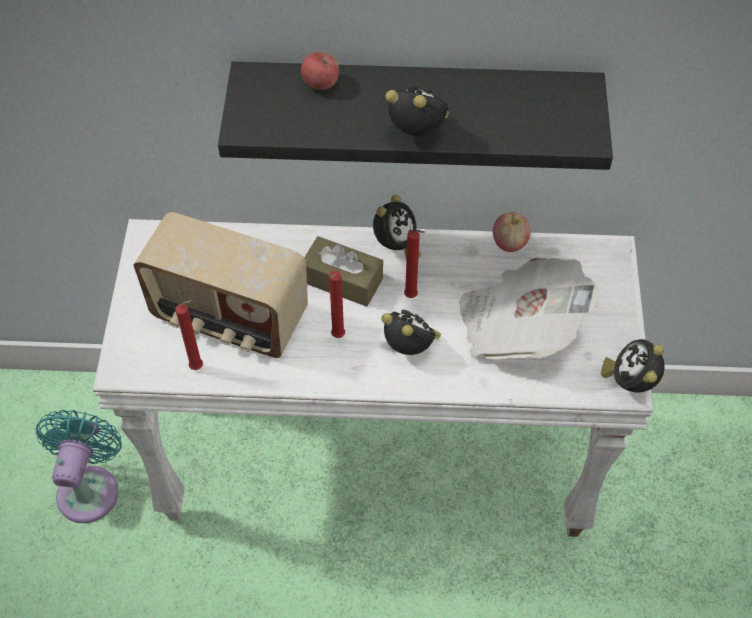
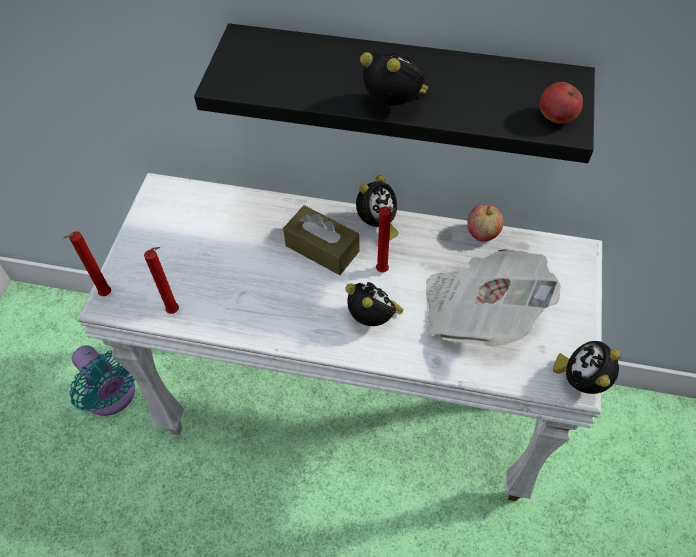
camera: 10 degrees right, 0 degrees up
(89, 487) = (113, 396): turquoise fan -> turquoise fan turned 120 degrees clockwise
(229, 318) = (213, 270): radio -> none
(320, 84) = (307, 51): apple -> apple (556, 117)
(337, 337) = (307, 300): red candle -> red candle (104, 295)

